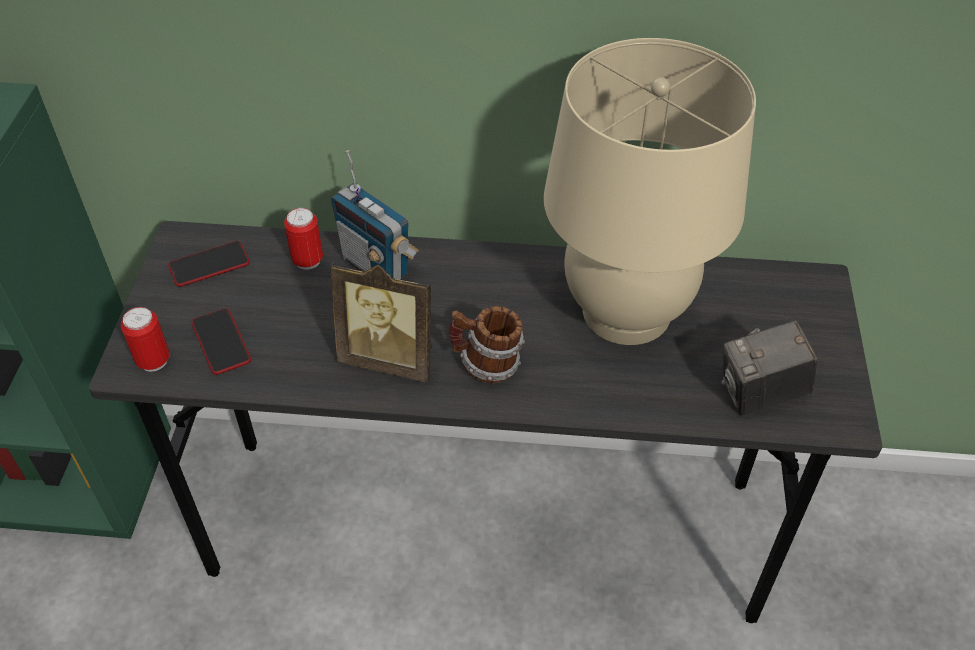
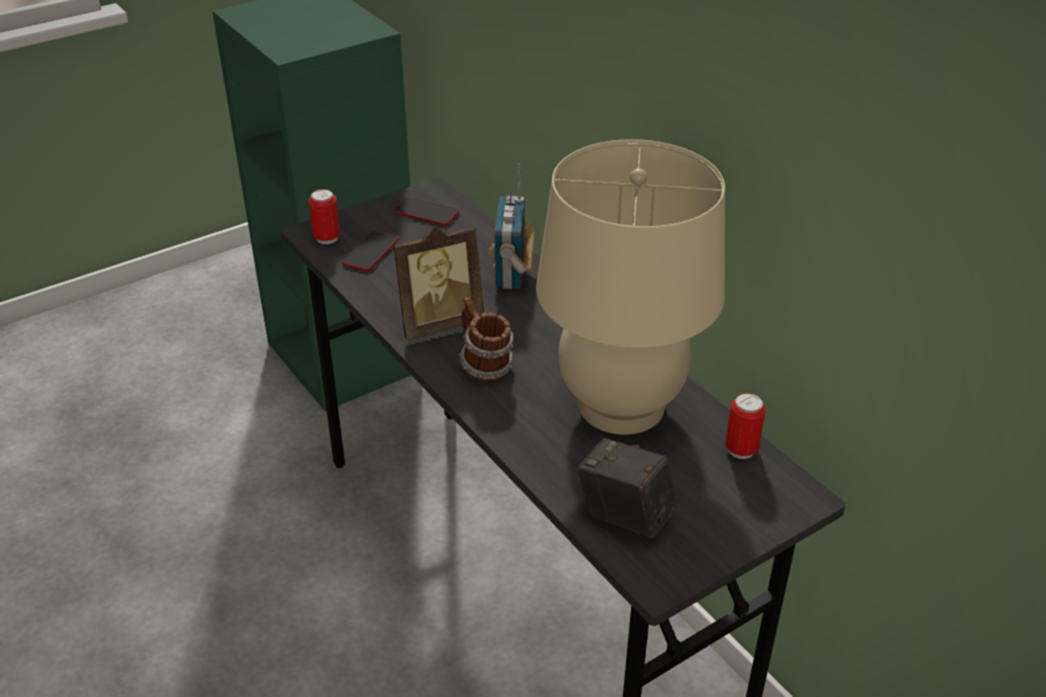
camera: 50 degrees right, 10 degrees down
(307, 260) = (479, 245): can -> can (741, 449)
(390, 358) = (439, 323): picture frame -> picture frame turned 90 degrees counterclockwise

